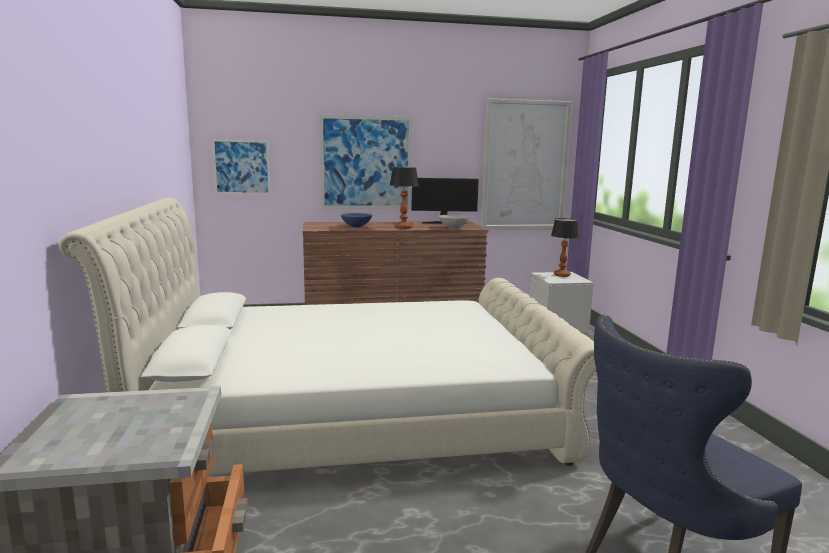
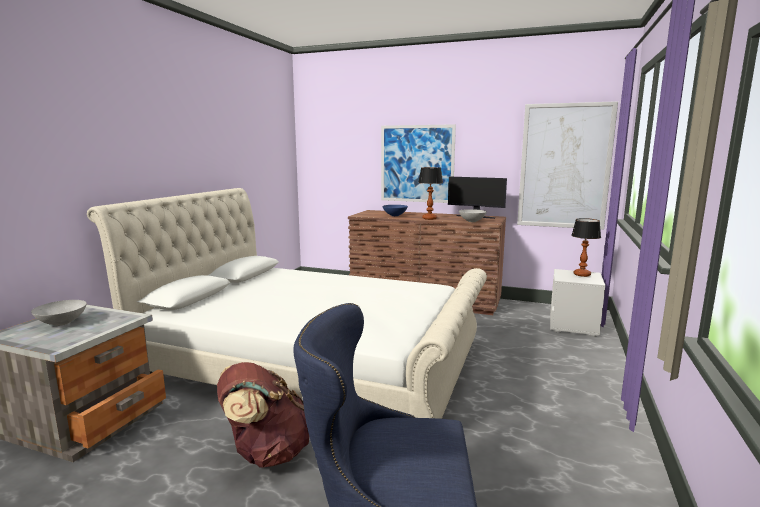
camera: 30 degrees right, 0 degrees up
(97, 426) = (61, 323): none -> grey bowl
(241, 167) = (327, 167): picture -> none
(441, 524) = (266, 453): none -> brown backpack

